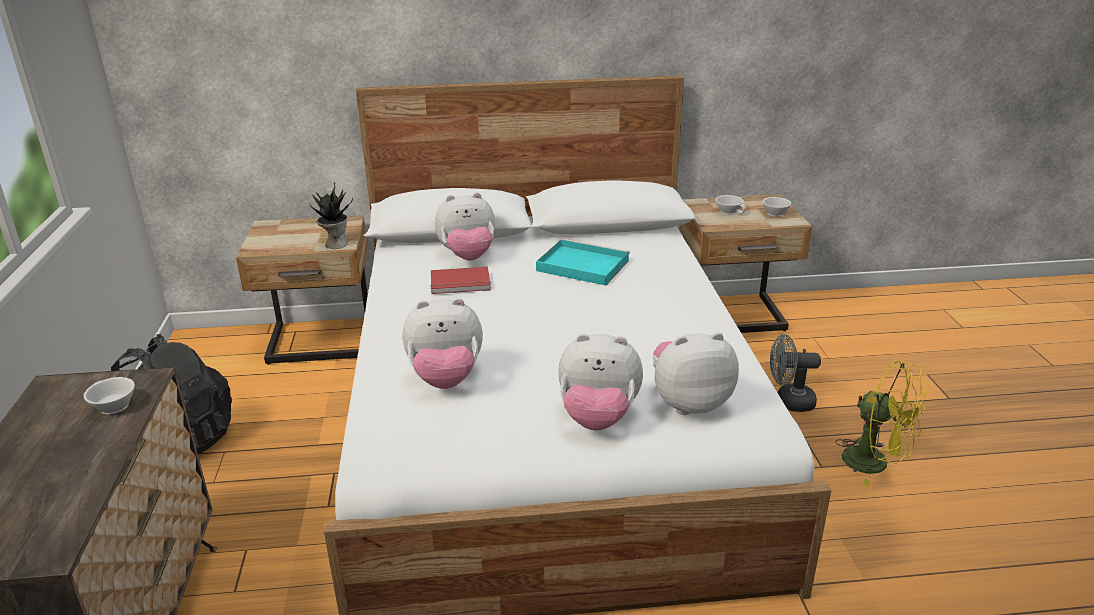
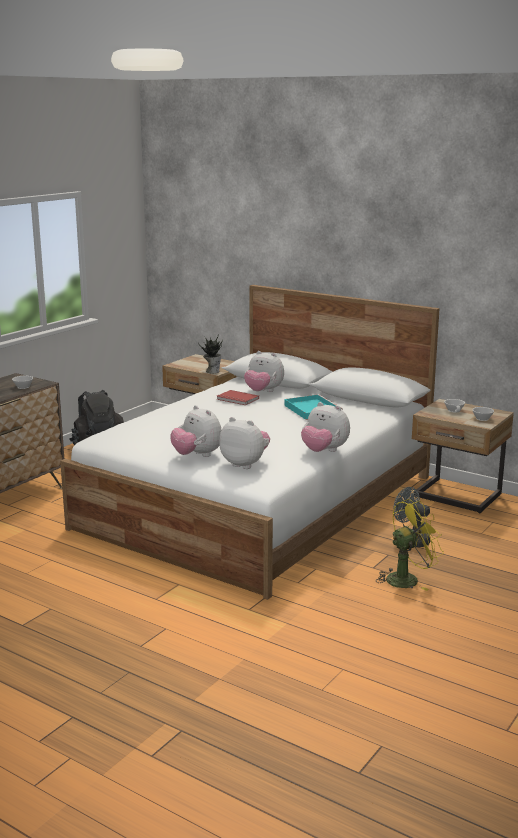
camera: 40 degrees right, 10 degrees down
(445, 379) = (161, 424): plush toy -> plush toy (324, 451)
(875, 463) = (407, 578): yellow fan -> yellow fan turned 105 degrees counterclockwise

